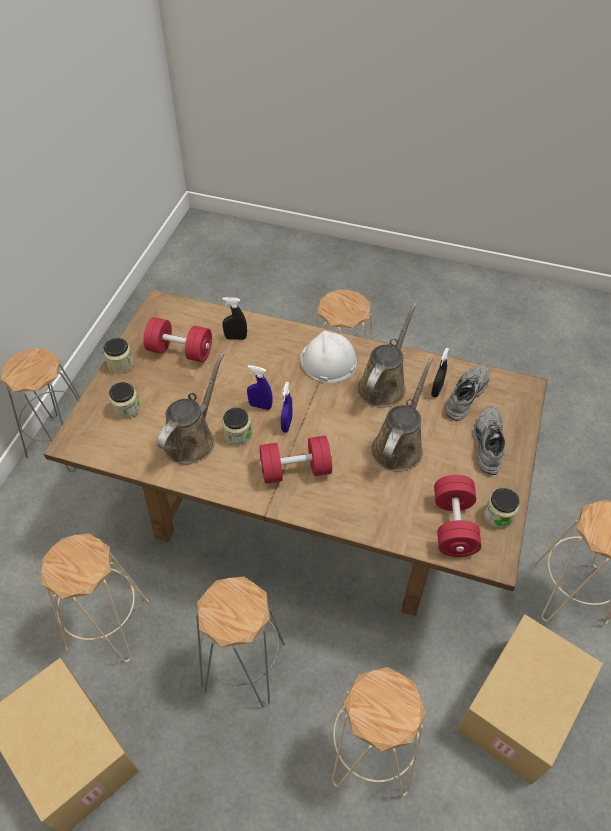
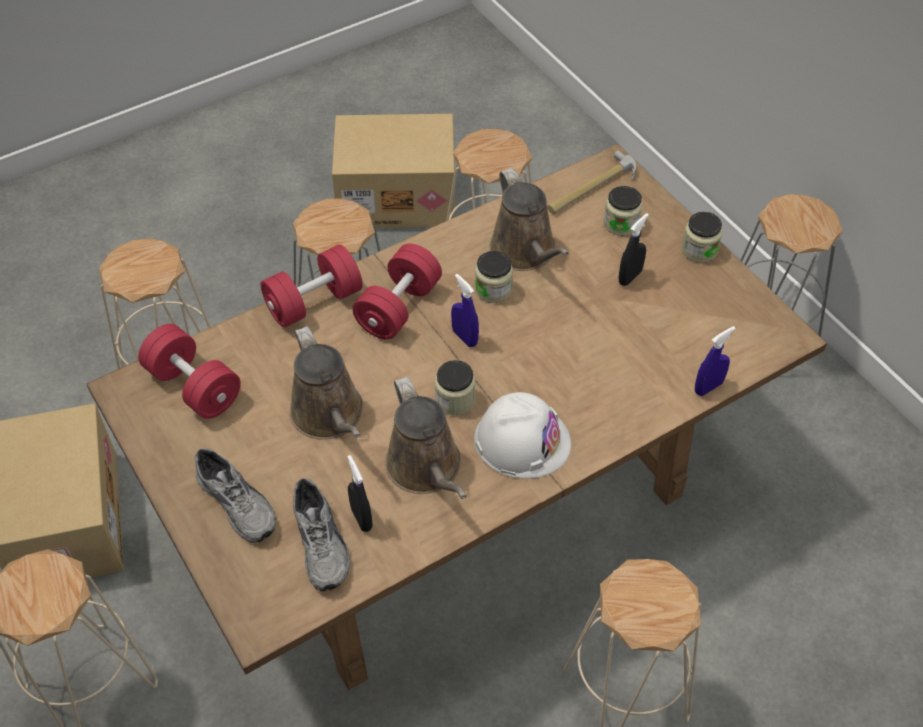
camera: 130 degrees right, 0 degrees up
(103, 441) = (591, 188): none -> hammer
(180, 351) = (674, 310): red dumbbell -> red dumbbell (314, 302)
(236, 337) = (651, 374): black spray bottle -> black spray bottle (630, 277)
(260, 406) = (515, 331): blue spray bottle -> blue spray bottle (708, 387)
(498, 515) = (156, 433): jar -> jar (455, 400)

